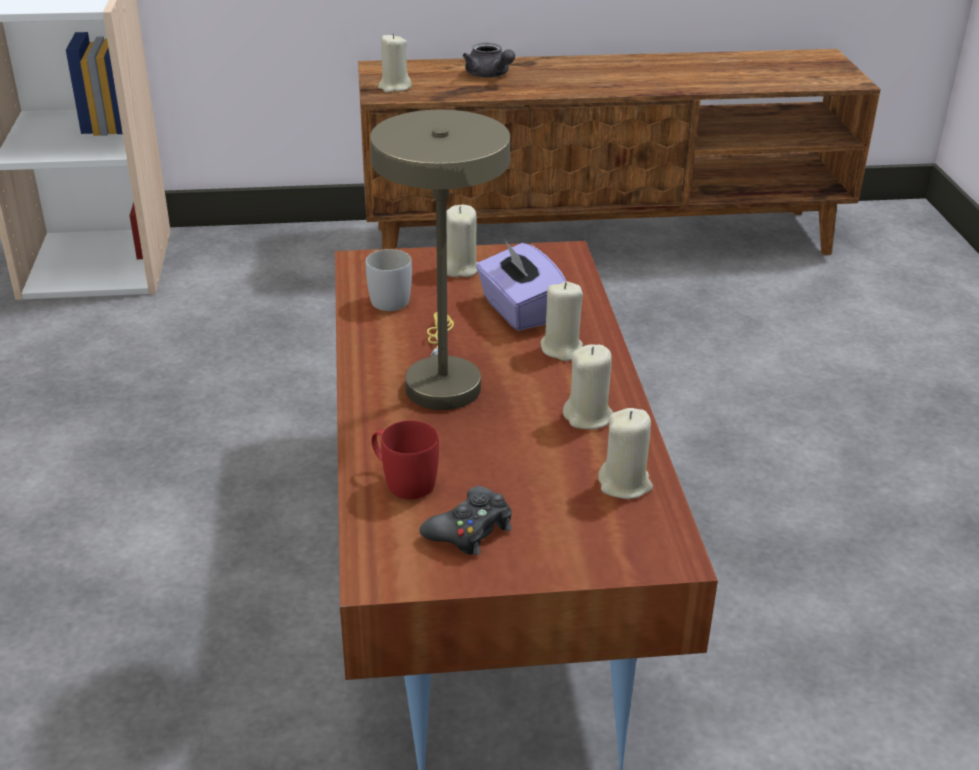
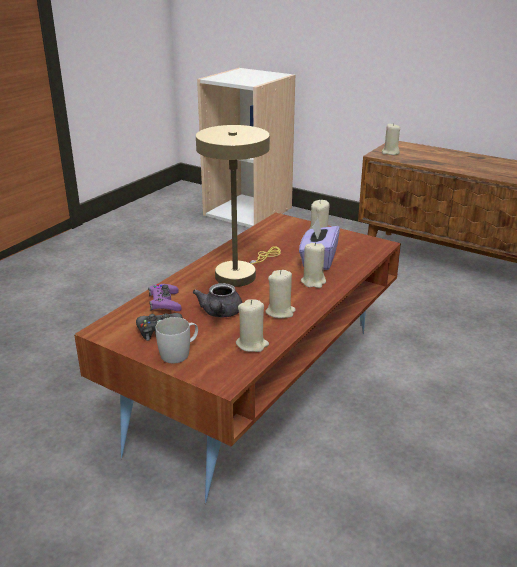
camera: 40 degrees right, 5 degrees down
(391, 297) = (270, 236): white mug -> white mug (180, 353)
(403, 480) = (165, 302): red mug -> purple game controller
(489, 75) = (448, 158): grey teapot -> grey teapot (220, 313)

